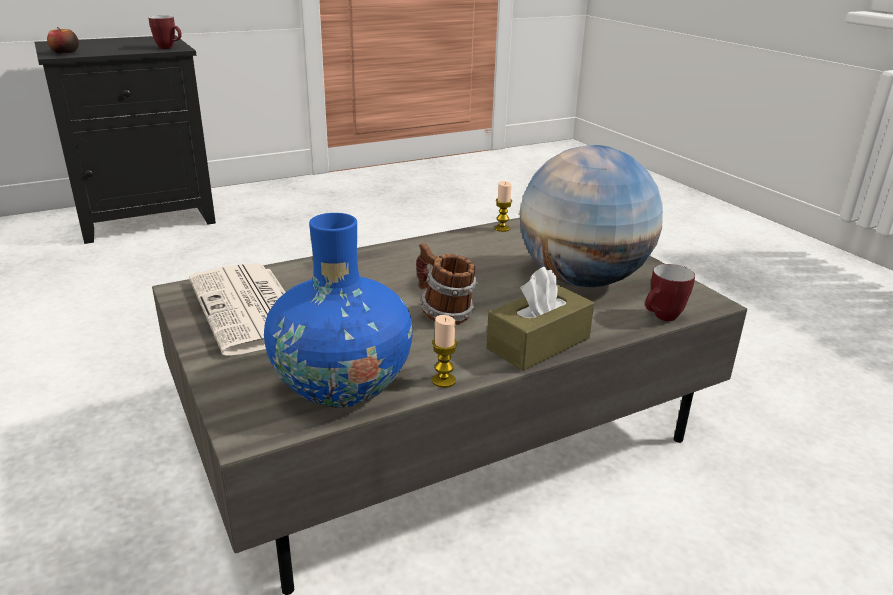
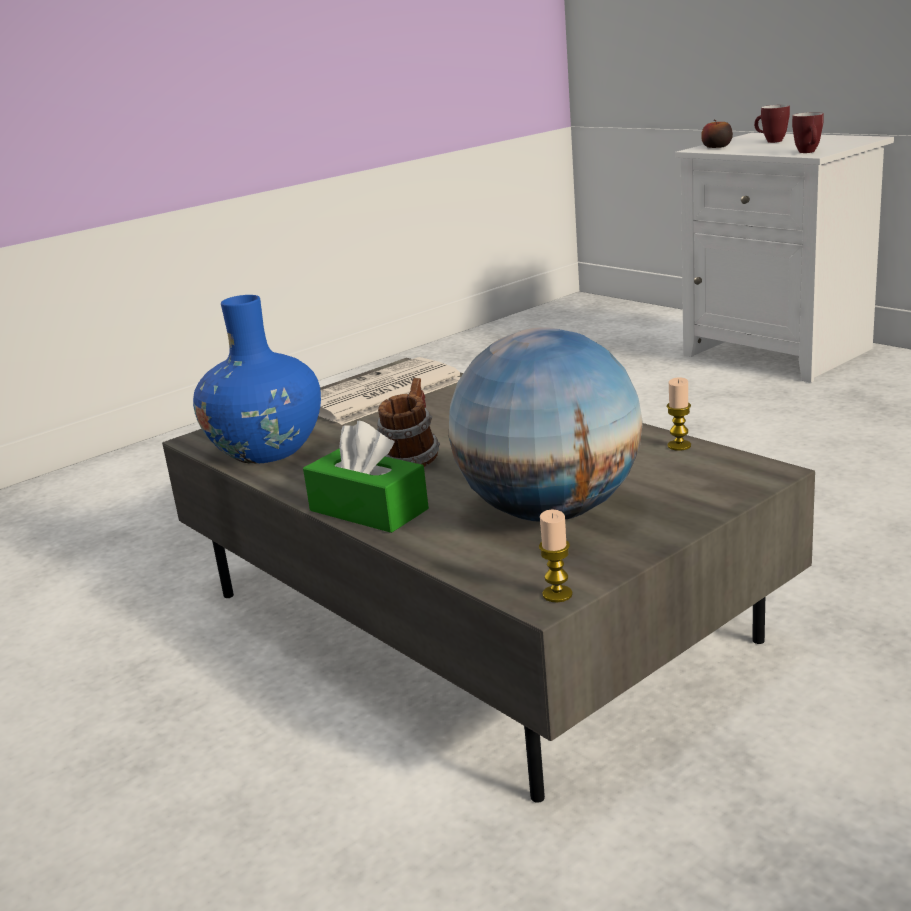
camera: 80 degrees right, 5 degrees down
(147, 216) = (781, 352): black nightstand -> white nightstand
(443, 381) = (283, 482): candle -> candle (557, 594)
(538, 343) = (368, 510): brown tissue box -> green tissue box
(662, 318) = (467, 569): mug -> mug (770, 141)

